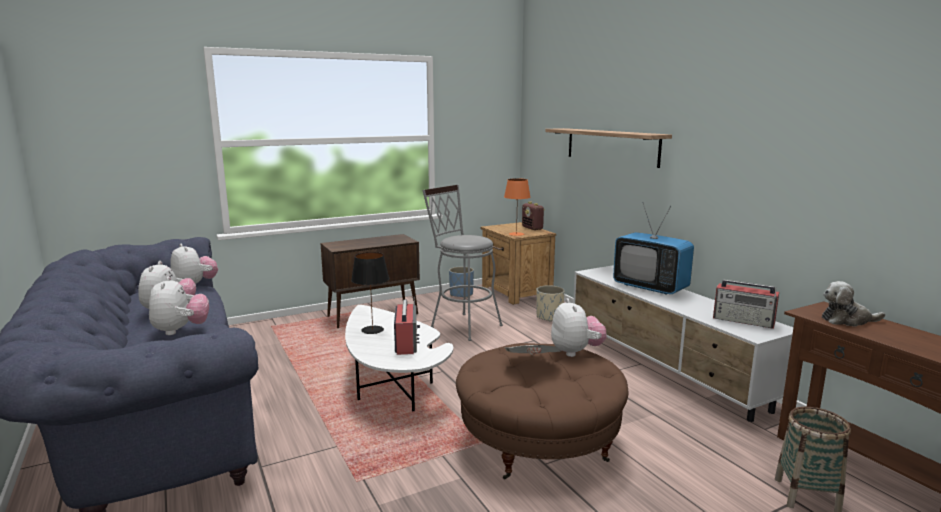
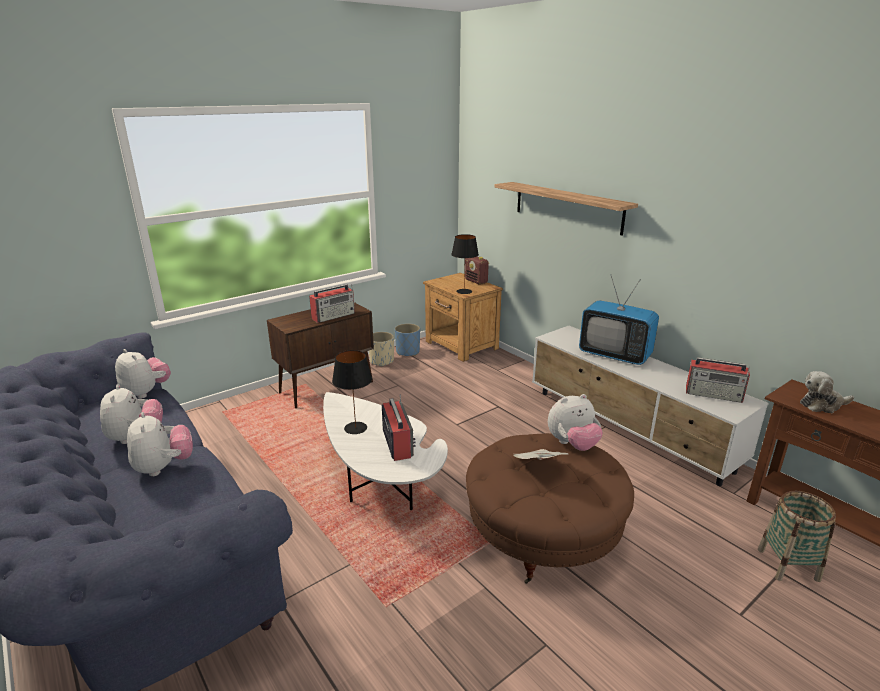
camera: 10 degrees left, 10 degrees up
(382, 243) = (334, 316): none -> radio
(462, 325) = (422, 393): grey stool -> none
(516, 234) = (464, 291): orange table lamp -> black table lamp
(549, 317) = (503, 375): beige planter -> beige planter (381, 361)
(576, 352) = (572, 444): plush toy -> plush toy turned 90 degrees clockwise

